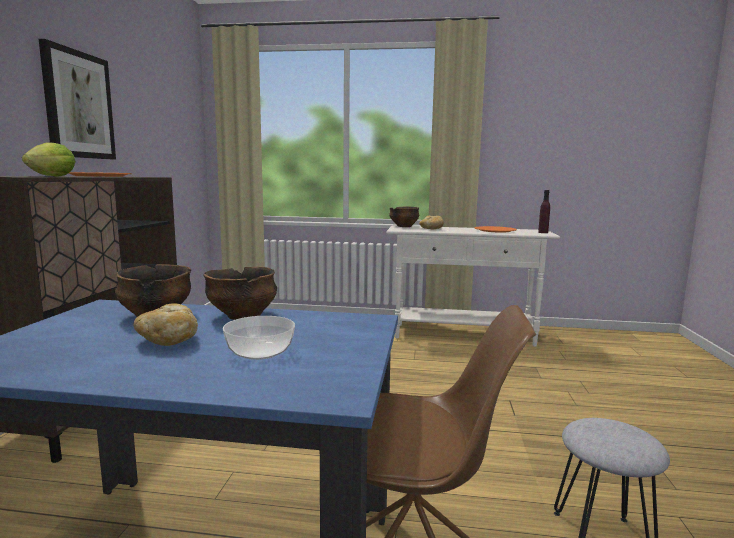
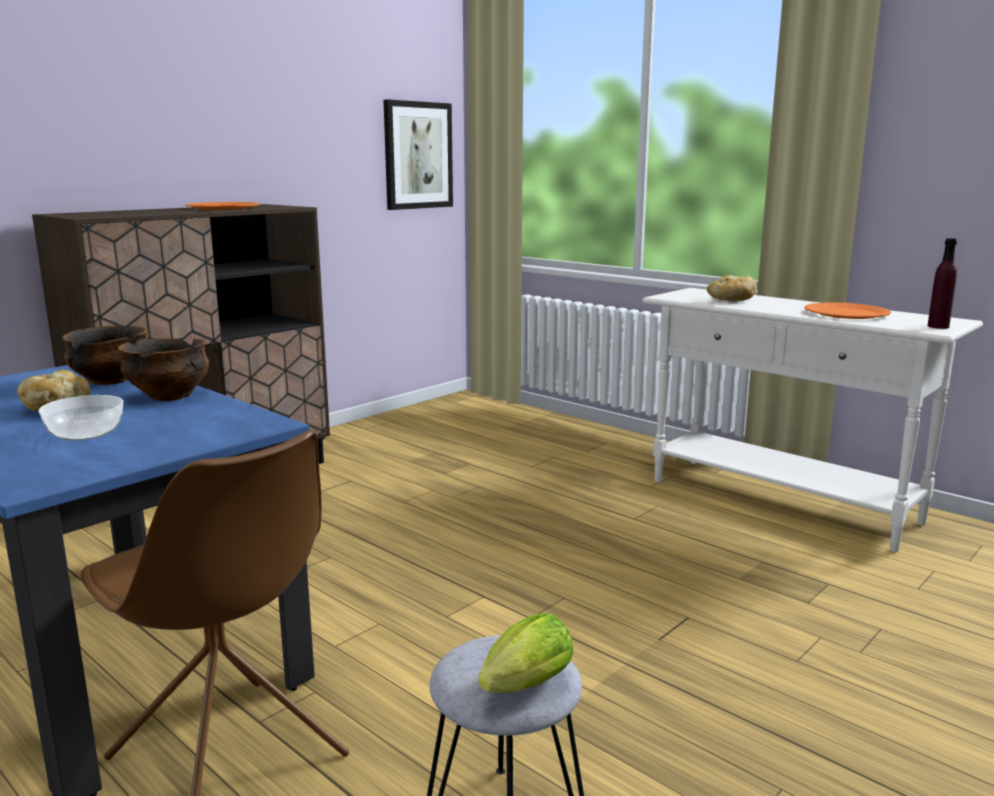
camera: 35 degrees right, 5 degrees up
(49, 176) = (124, 215): lettuce -> lettuce (523, 688)
(78, 105) = (228, 117): picture -> picture (417, 155)
(404, 226) = (700, 291): bowl -> none

